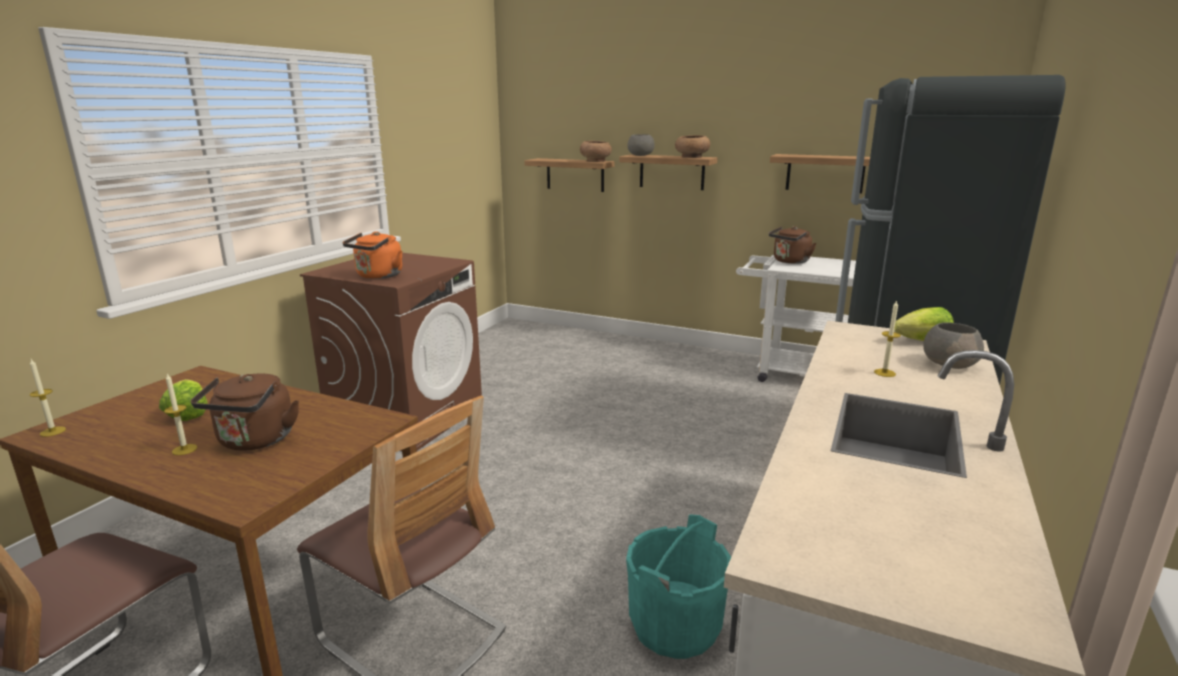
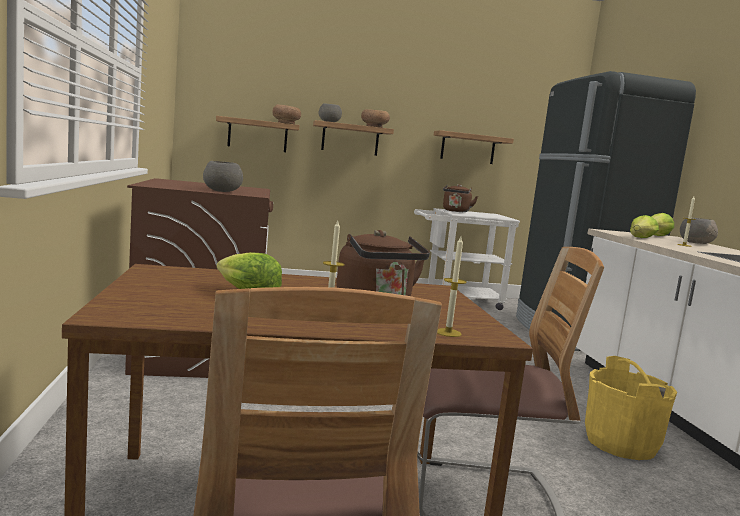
camera: 35 degrees left, 10 degrees down
(53, 431) = (123, 313): candle -> candle (448, 332)
(378, 276) = (221, 191): orange kettle -> grey bowl
(675, 626) = (621, 443): turquoise bucket -> yellow bucket
(845, 351) = (641, 238): none -> lettuce

